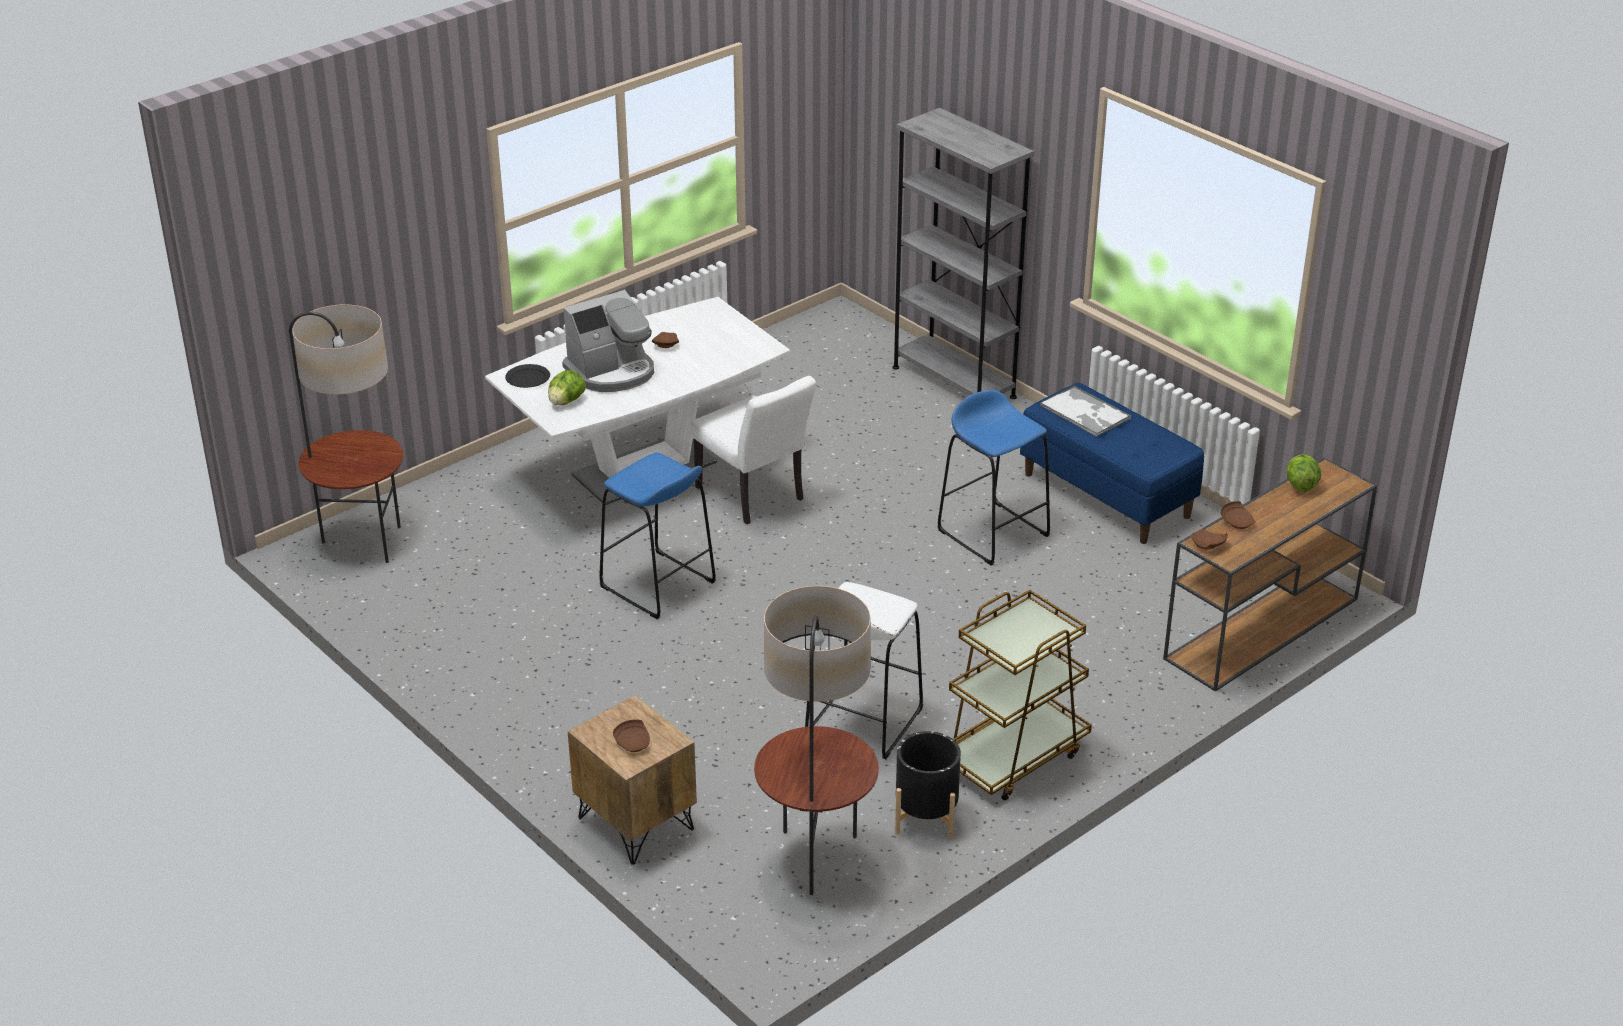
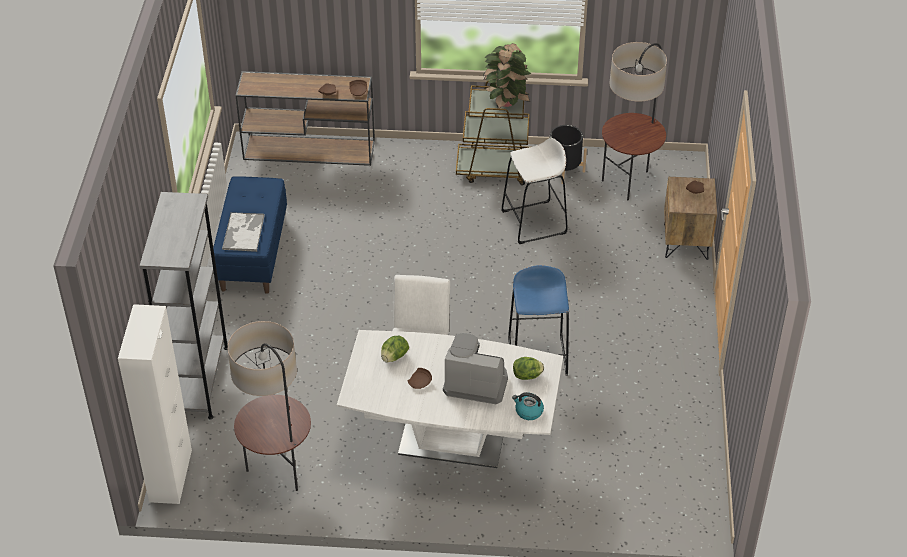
camera: 135 degrees left, 10 degrees up
(363, 543) = (667, 500): floor lamp -> floor lamp (278, 472)
(527, 378) = (528, 411): black plate -> kettle
(856, 321) = (170, 476): none -> white cabinet
(993, 532) = (338, 271): blue stool -> none
(1011, 642) = (506, 103): none -> potted plant
(1300, 485) = (271, 90): lettuce -> lettuce (394, 357)

